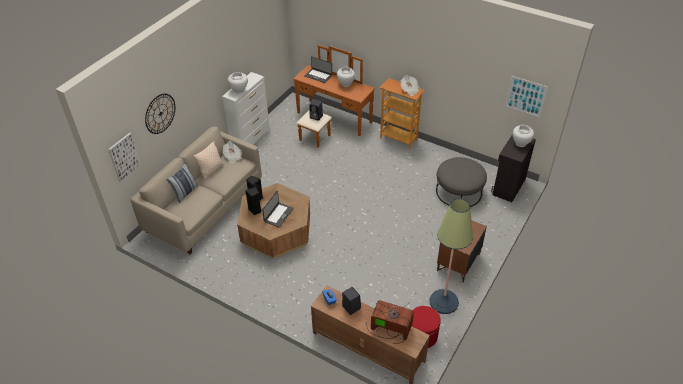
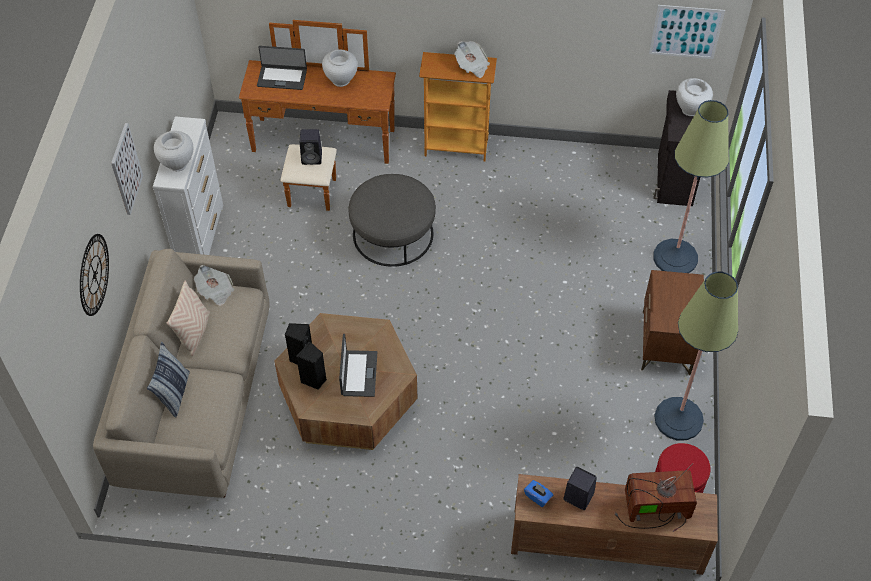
camera: 25 degrees left, 10 degrees up
(124, 157) = (71, 383): picture -> picture (126, 169)
(459, 191) = (603, 215): grey ottoman -> grey ottoman (393, 234)
(487, 223) = (675, 257): none -> floor lamp

